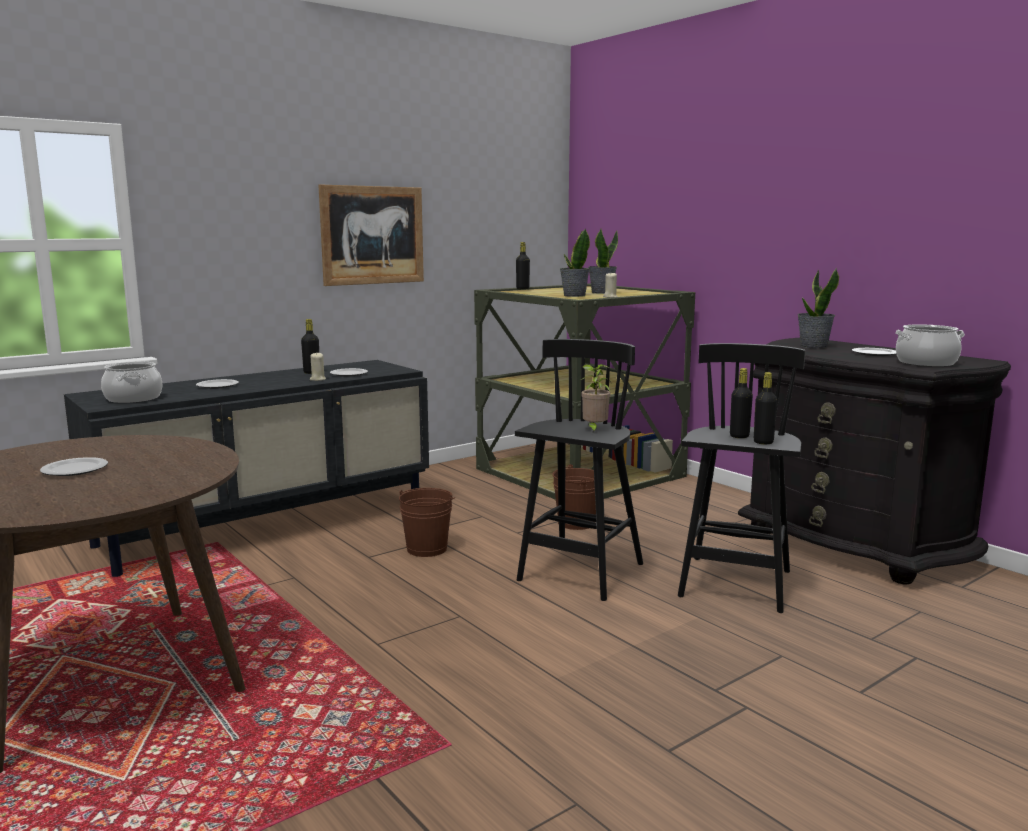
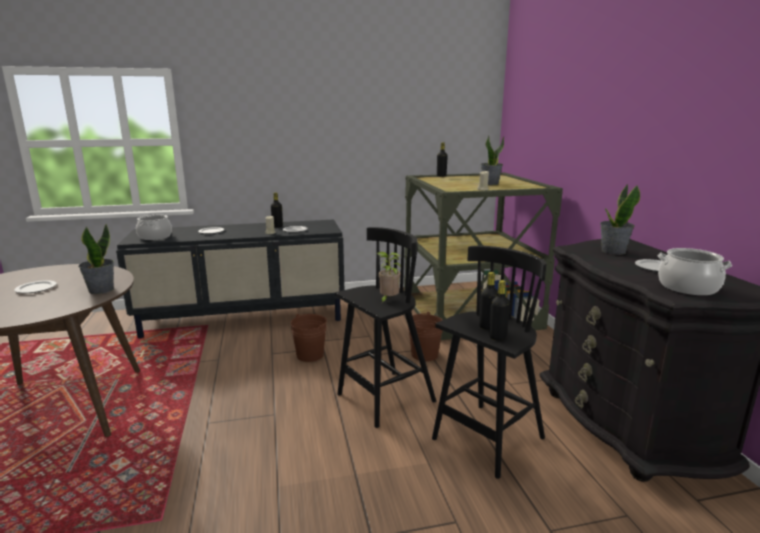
camera: 25 degrees right, 5 degrees up
(372, 235) = (339, 135): picture -> none
(574, 295) = (461, 185): potted plant -> potted plant (101, 290)

